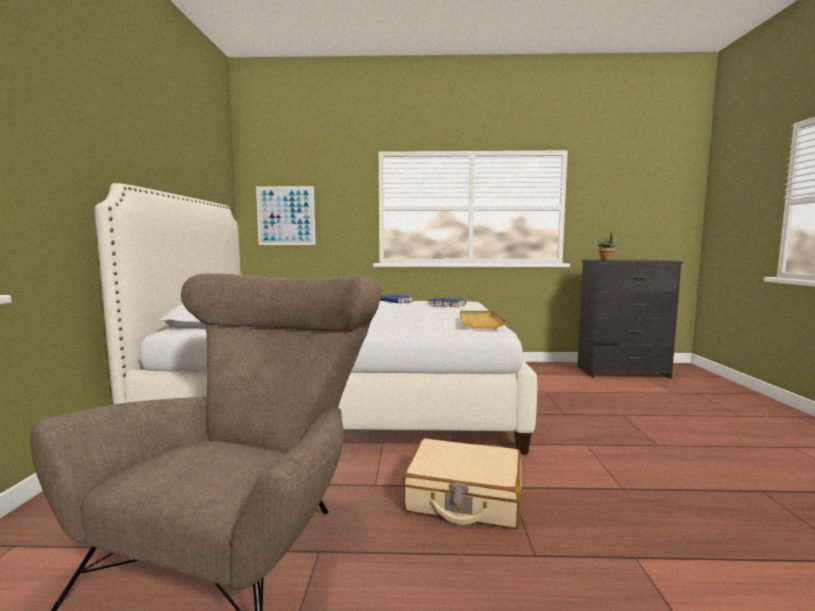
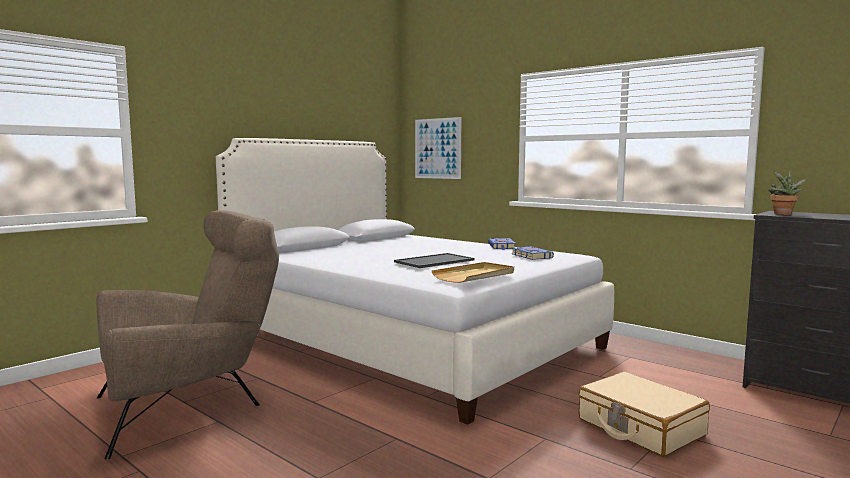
camera: 40 degrees right, 0 degrees up
(405, 316) = (434, 261): none -> tray
(464, 498) = (349, 431): beige suitcase -> beige suitcase (640, 427)

